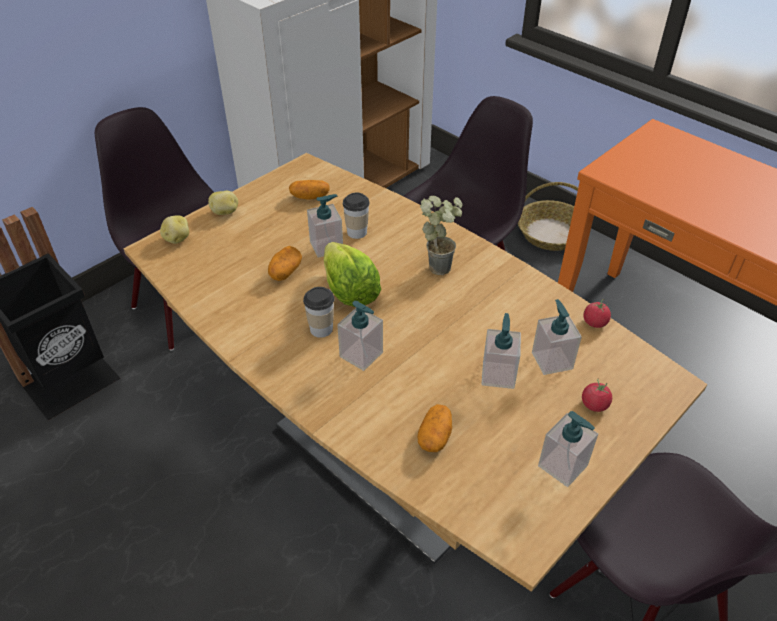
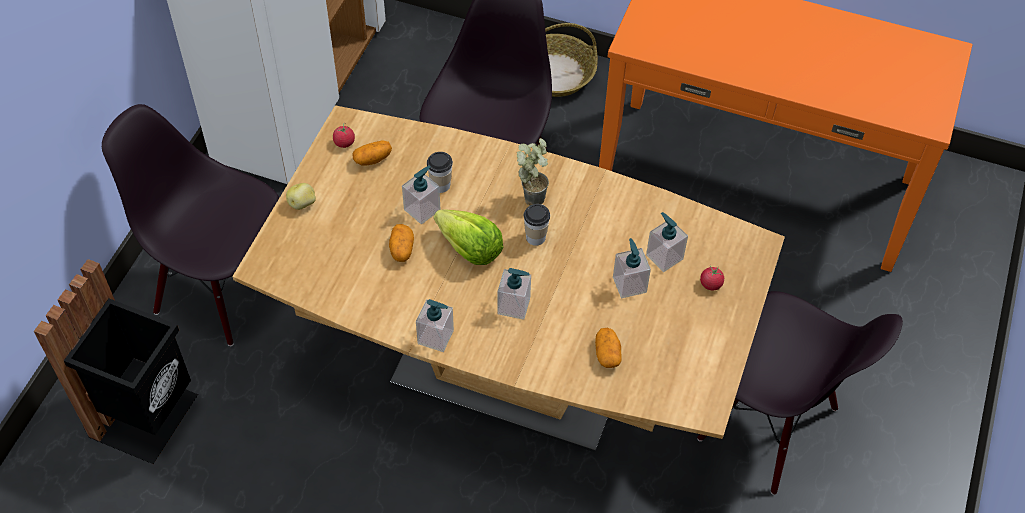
camera: 25 degrees left, 10 degrees up
(177, 239) = (277, 249): potato -> none
(321, 329) = (467, 294): cup -> cup (535, 237)
(563, 466) = (708, 342): soap dispenser -> soap dispenser (436, 337)
(595, 322) = (683, 210): tomato -> tomato (344, 142)

